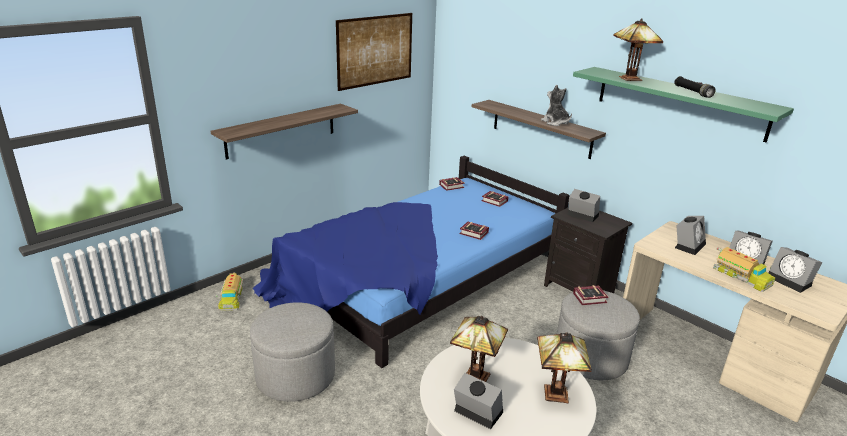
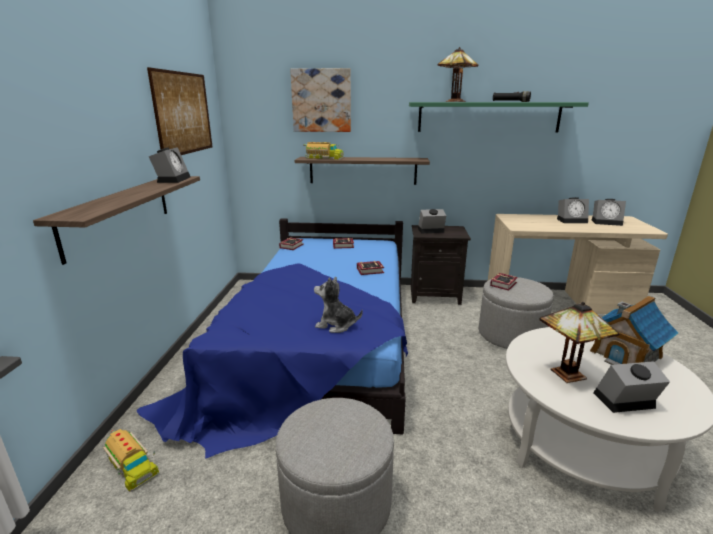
camera: 40 degrees left, 5 degrees down
(514, 48) = (321, 100): none -> picture
(555, 123) = (384, 158): plush toy -> plush toy (336, 325)
(557, 395) = (626, 354): table lamp -> toy house
(688, 245) = (533, 221): alarm clock -> alarm clock (172, 179)
(741, 276) = (588, 227): toy truck -> toy truck (324, 158)

